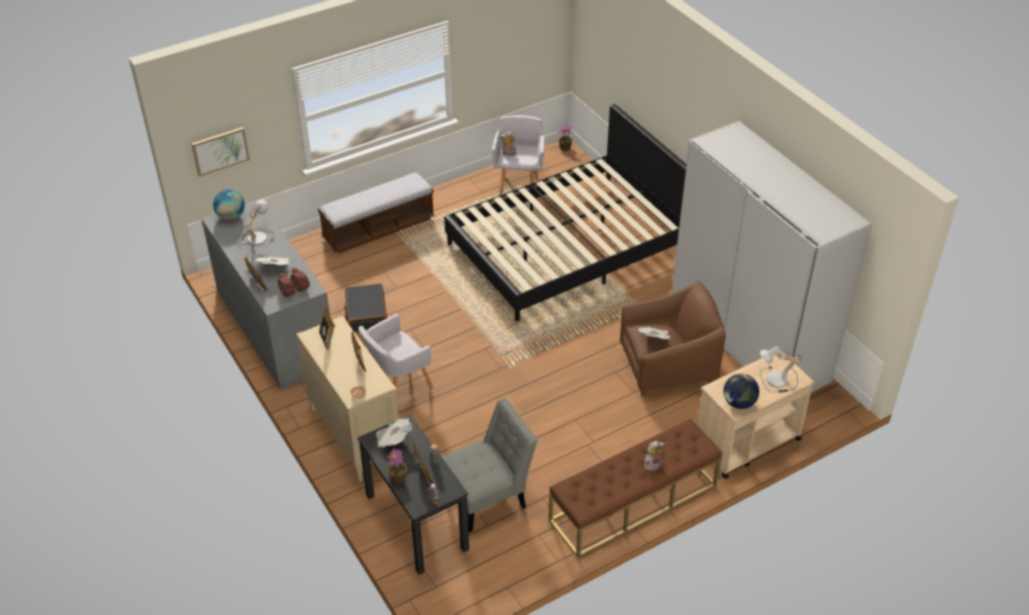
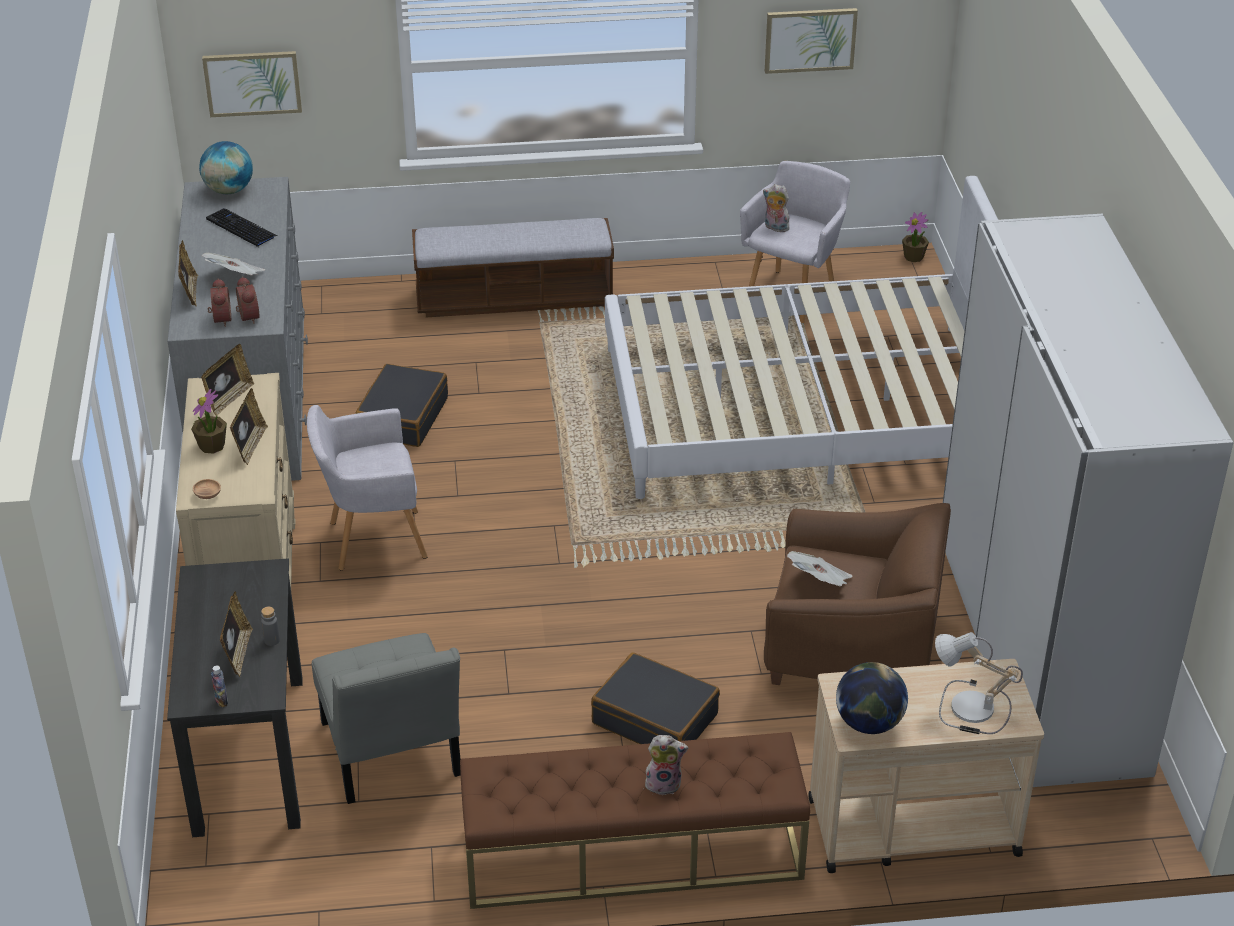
camera: 25 degrees right, 5 degrees down
(256, 237) = (241, 228): table lamp -> keyboard
(393, 439) = (232, 587): newspaper -> none
(398, 478) = (193, 648): potted plant -> potted plant (212, 446)
(488, 496) = (392, 756): grey chair -> grey chair turned 75 degrees clockwise
(505, 50) = (810, 39): none -> picture
(566, 247) = (806, 410): black bed -> white bed
(600, 432) = (655, 718): none -> black suitcase

